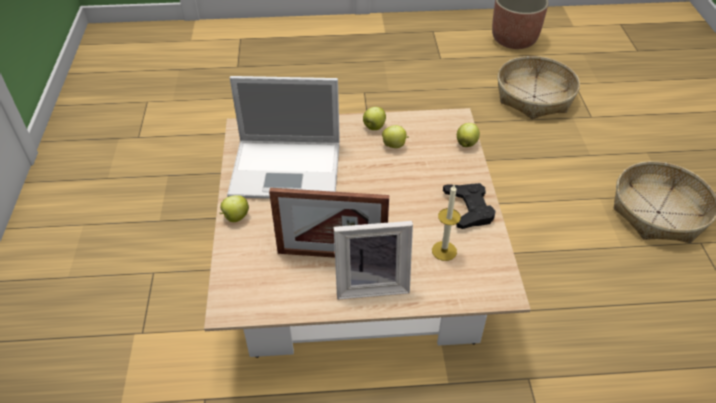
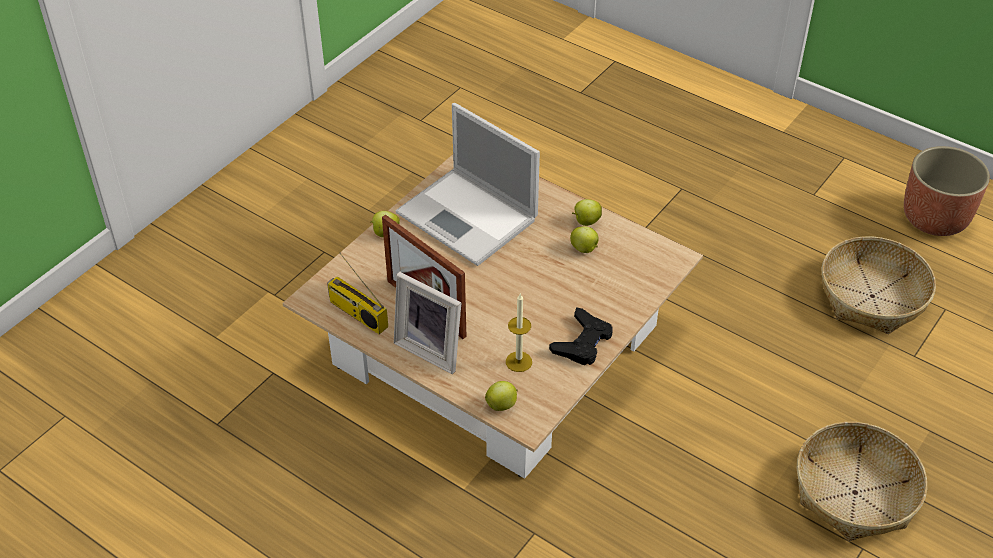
camera: 40 degrees right, 0 degrees up
(281, 295) = (357, 314): none -> radio
(466, 143) = (654, 286): apple -> apple (502, 405)

